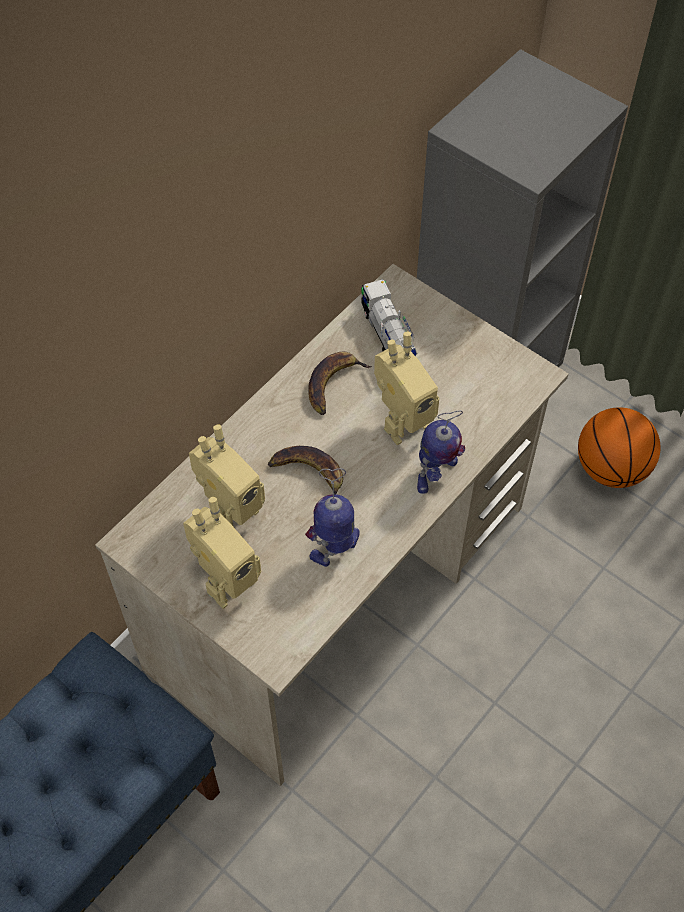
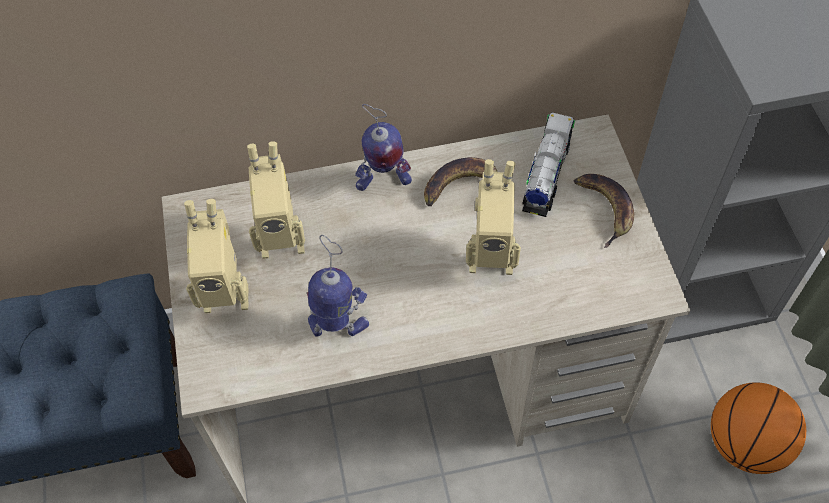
camera: 40 degrees right, 0 degrees up
(309, 473) = (373, 248): banana -> banana (605, 209)
(435, 474) = (480, 320): toy robot -> toy robot (383, 181)

